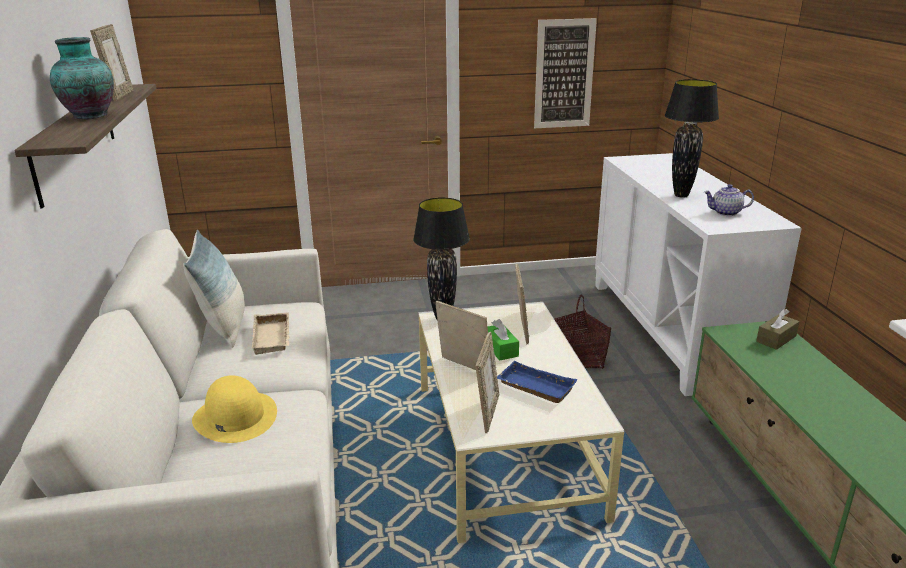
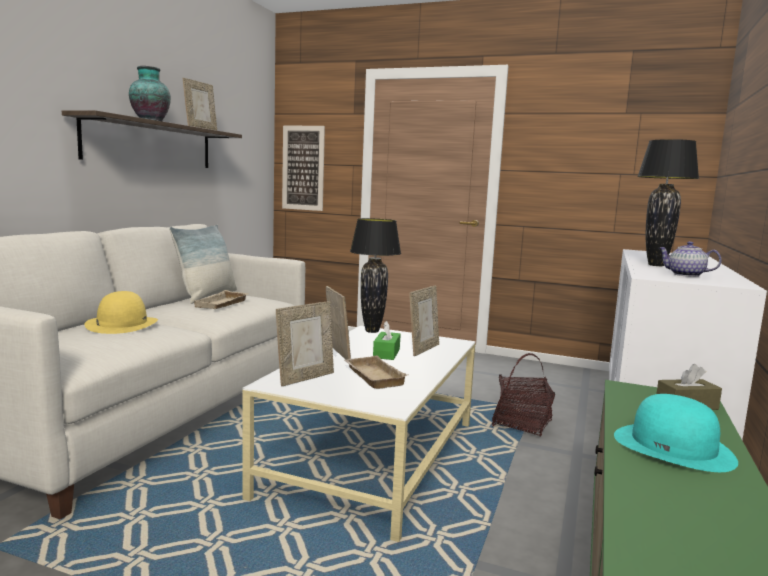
camera: 30 degrees right, 15 degrees down
(534, 387) = (372, 376): blue tray -> beige tray
(564, 74) = (601, 175): picture -> picture (303, 168)
(814, 390) = (673, 447): none -> turquoise hat

